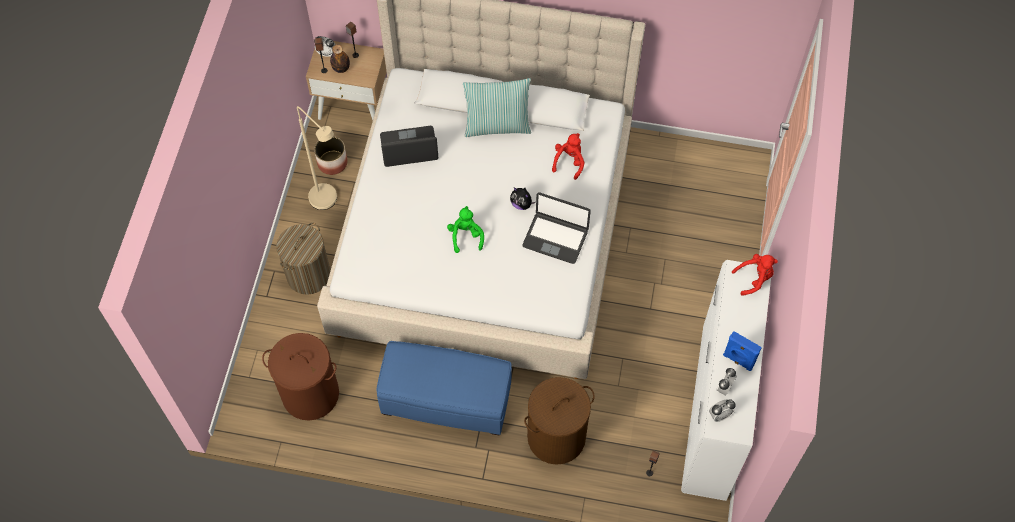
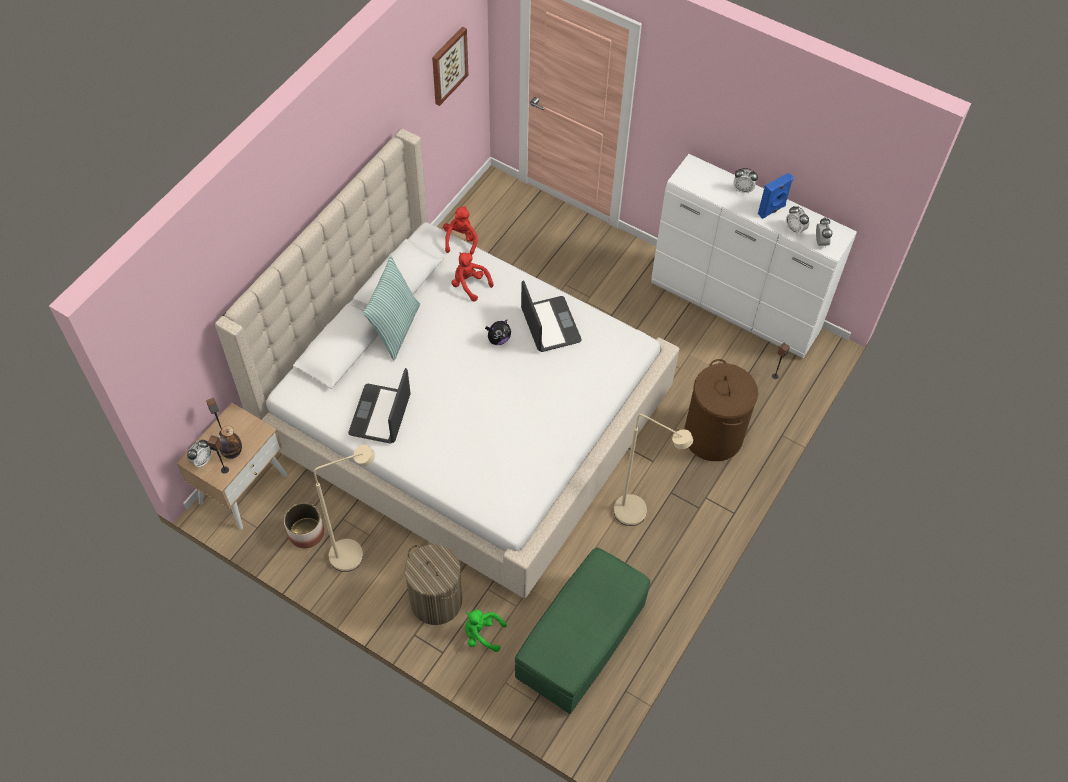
camera: 70 degrees left, 5 degrees down
(310, 394) = (580, 643): brown laundry basket -> green ottoman
(447, 399) = (638, 516): blue ottoman -> beige floor lamp
(466, 236) = (512, 399): green plush toy -> green plush toy (482, 634)
(555, 237) = (550, 325): laptop -> laptop turned 60 degrees counterclockwise
(736, 27) = (448, 65): none -> picture
(751, 327) = (743, 189): none -> alarm clock
(754, 278) = (695, 169): red plush toy -> red plush toy (461, 240)

